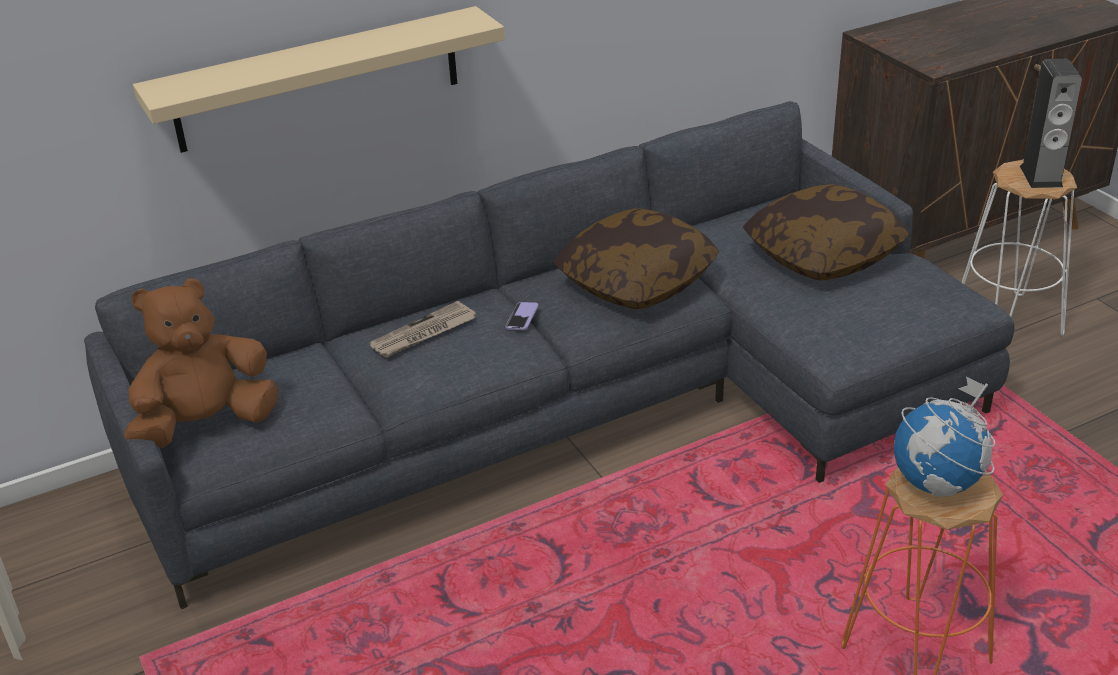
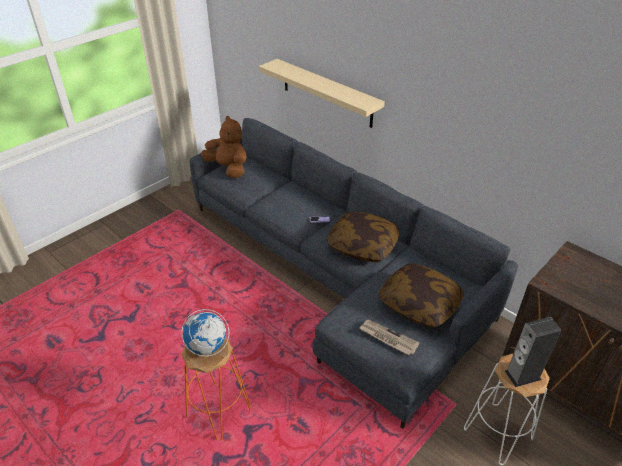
camera: 70 degrees right, 5 degrees up
(423, 333) = (296, 198): newspaper -> newspaper (388, 338)

